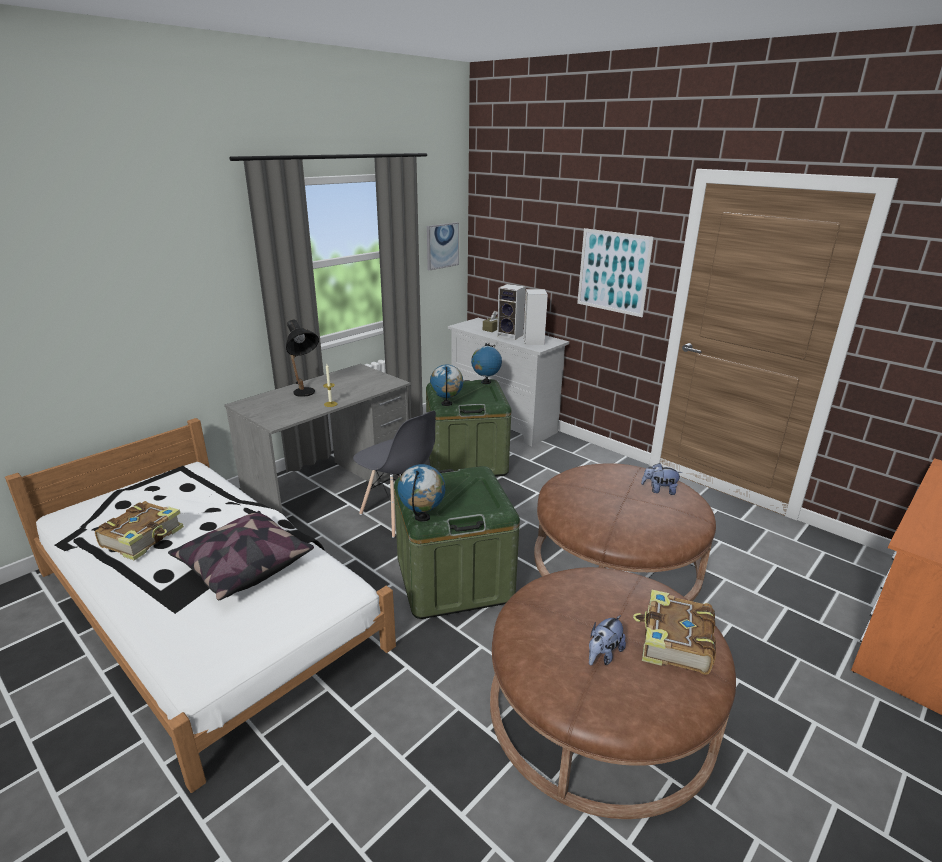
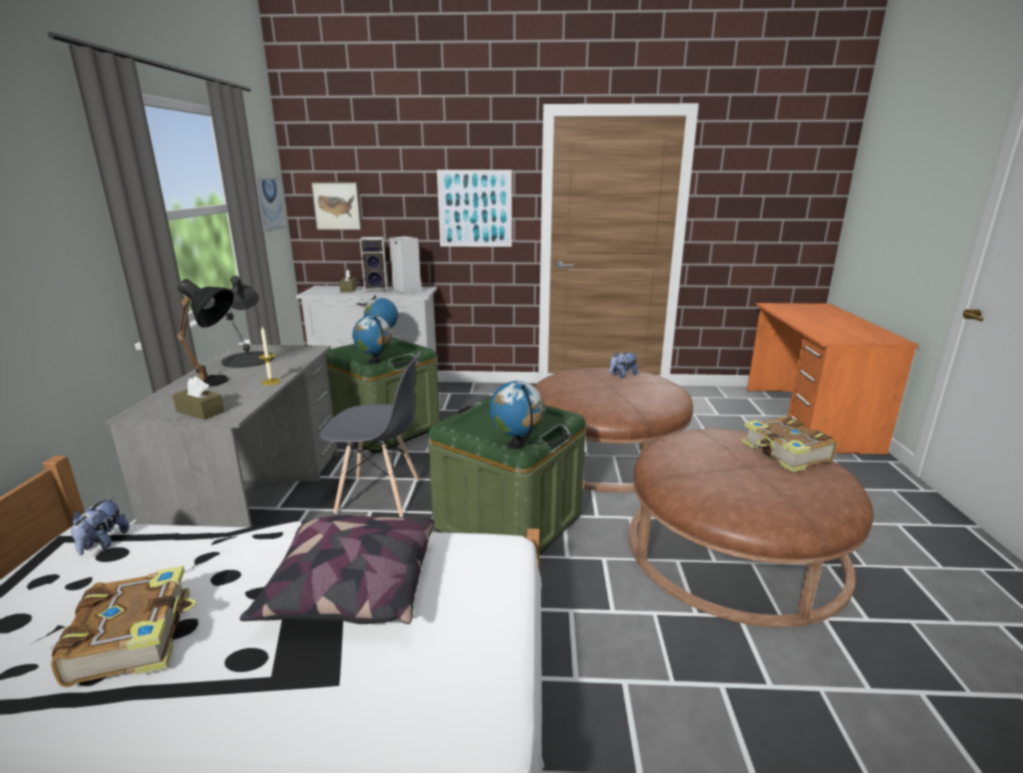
camera: 40 degrees left, 5 degrees down
(267, 414) = (200, 411): none -> brown tissue box
(347, 380) = (249, 359): none -> black table lamp
(502, 251) = (338, 206): none -> picture
(603, 655) = (768, 482): plush toy -> plush toy (103, 543)

